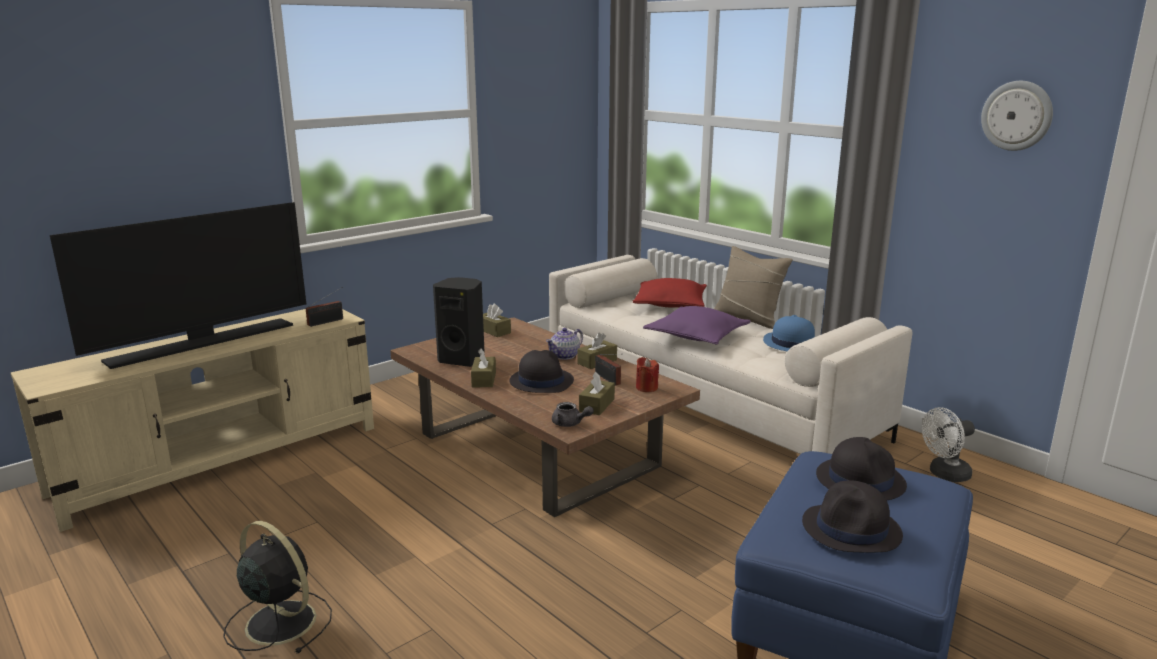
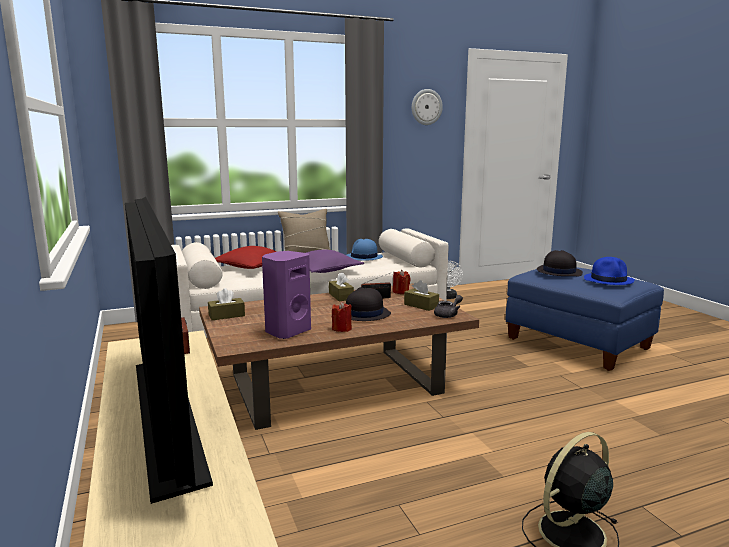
camera: 70 degrees left, 5 degrees down
(463, 360) = (287, 331): black speaker -> purple speaker
(484, 379) = (342, 329): brown tissue box -> red candle
(565, 356) = (318, 302): teapot -> none
(852, 529) = (609, 280): black hat -> blue hat

